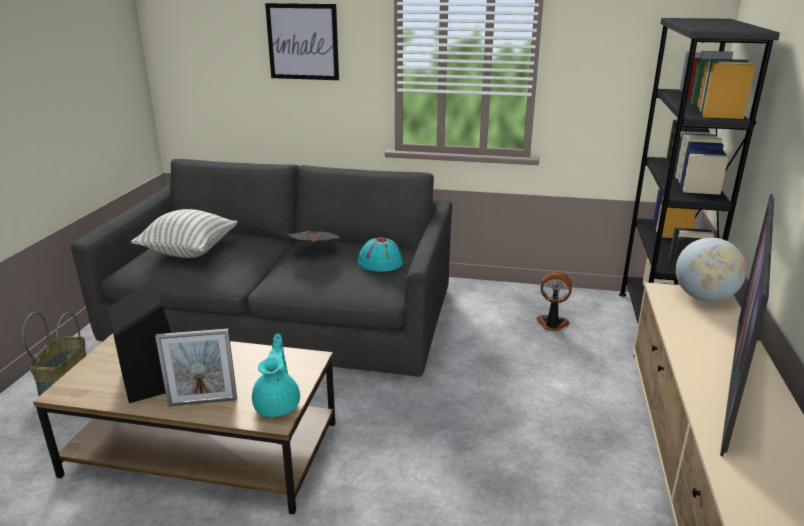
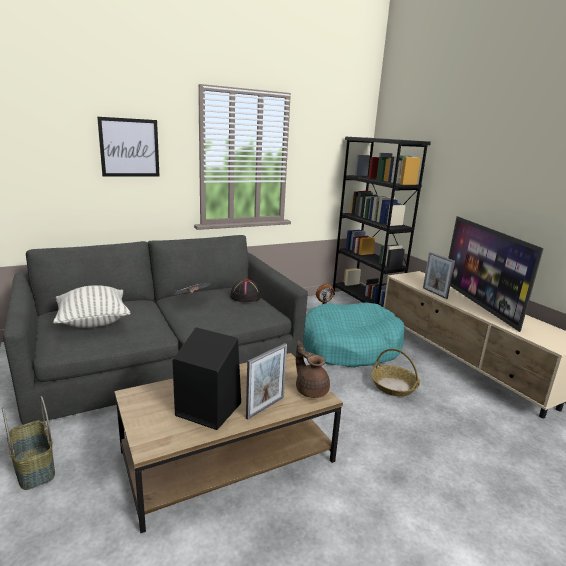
camera: 40 degrees left, 5 degrees down
(278, 404) = (311, 390): turquoise teapot -> brown teapot
(380, 262) = (245, 297): turquoise hat -> black hat
(512, 464) = (394, 386): none -> basket
(528, 382) = (349, 347): none -> turquoise dog bed
(677, 335) = (434, 293): none -> picture frame
(703, 298) = (417, 276): globe -> none

